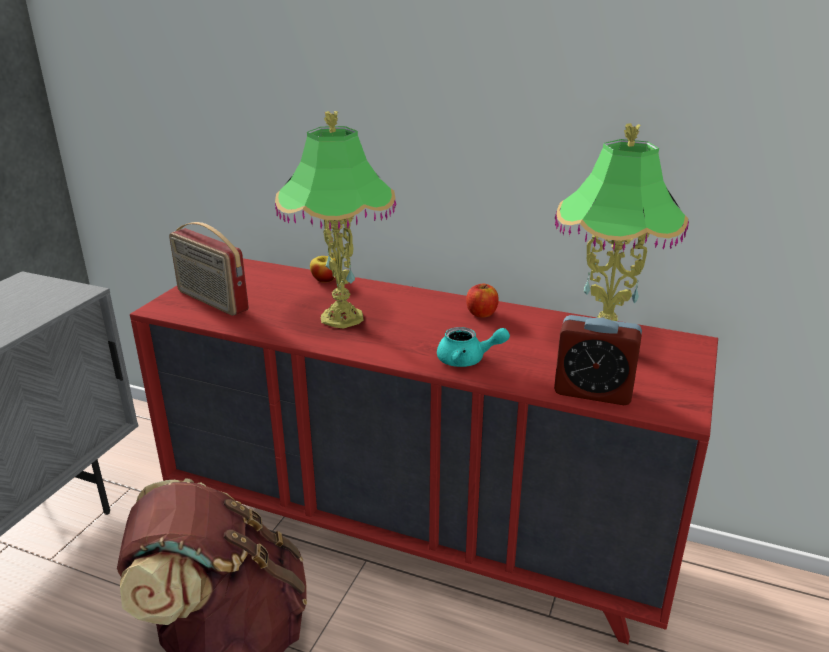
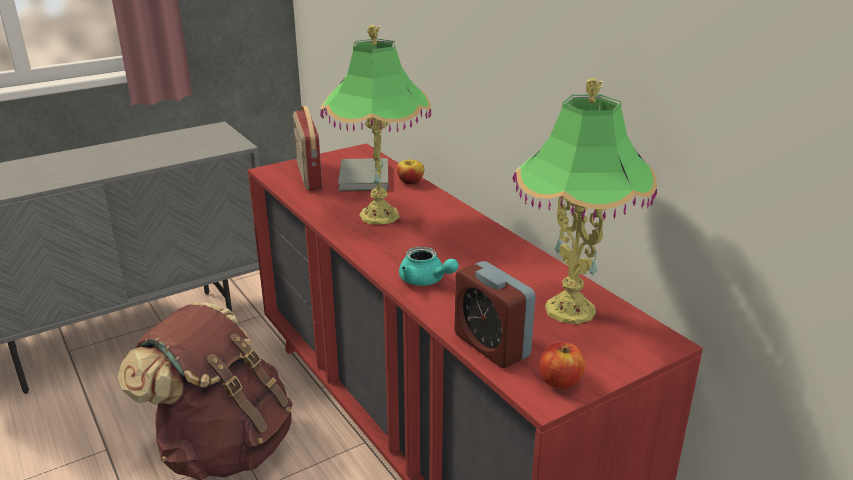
camera: 35 degrees right, 0 degrees up
(274, 289) = (363, 178): none -> grey book
(481, 313) = (495, 247): apple -> apple (560, 381)

